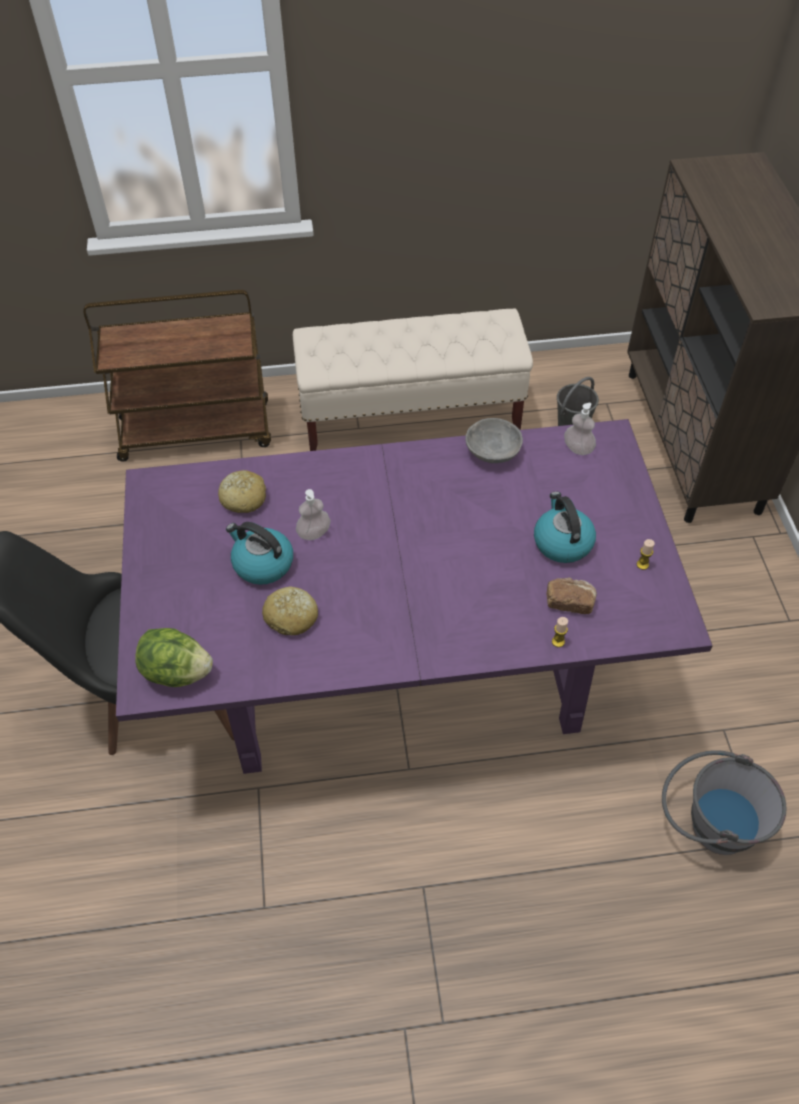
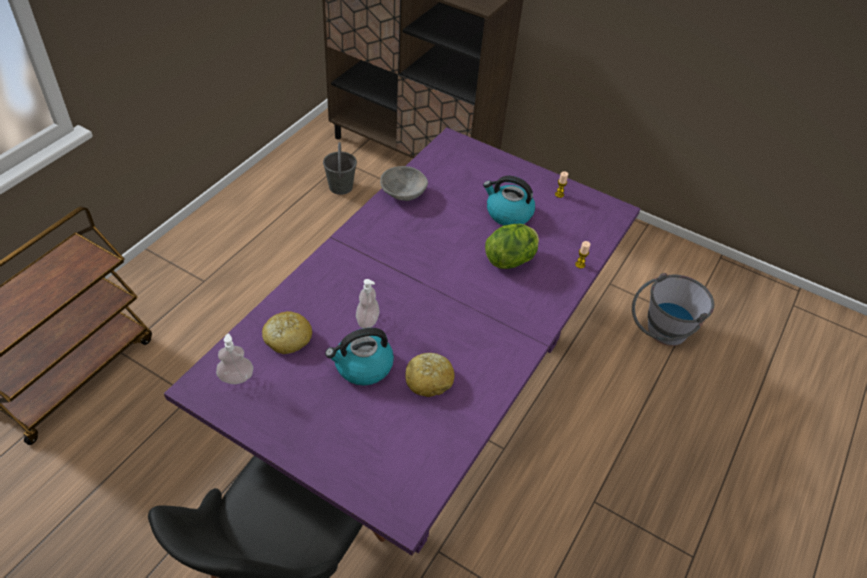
camera: 55 degrees left, 5 degrees down
(177, 672) = (410, 481): lettuce -> lettuce (511, 260)
(411, 415) = (231, 248): beige bench -> none
(569, 602) = (555, 240): bread -> none
(578, 448) = (444, 159): soap dispenser -> soap dispenser (236, 377)

